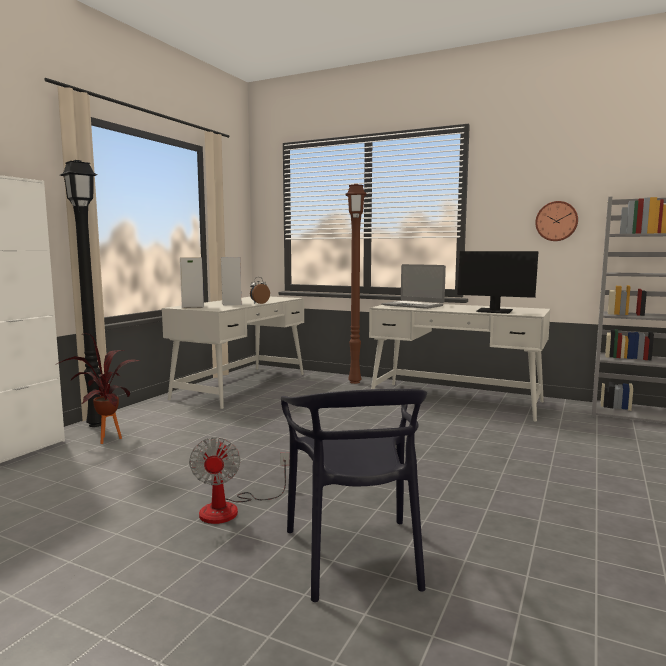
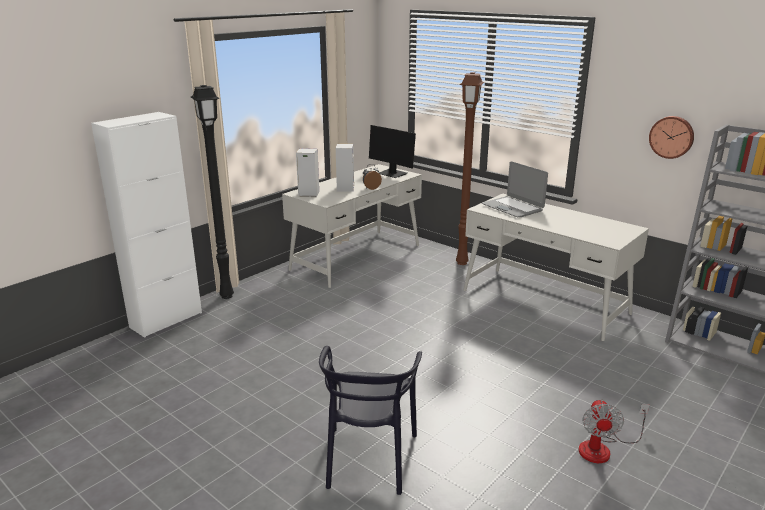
camera: 15 degrees right, 15 degrees up
(104, 438) = (230, 314): potted plant -> none
(231, 509) = (302, 402): fan -> fan (602, 448)
(494, 311) = (581, 232): monitor -> monitor (392, 174)

